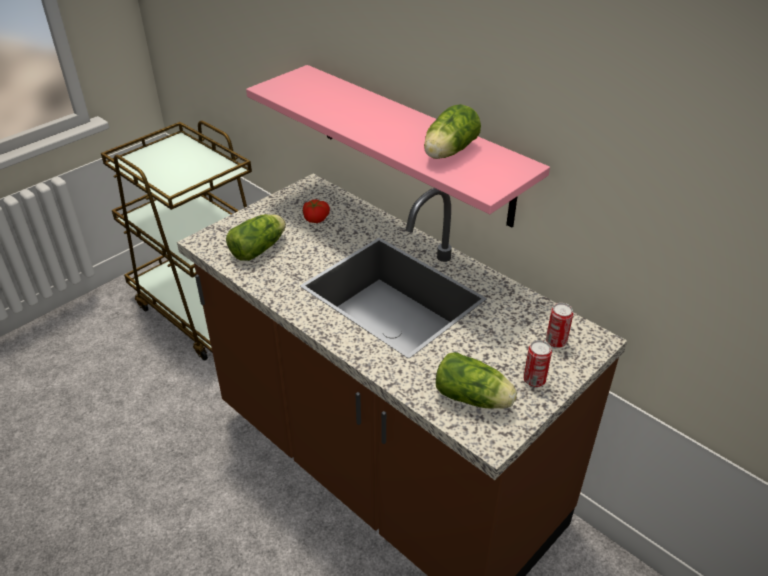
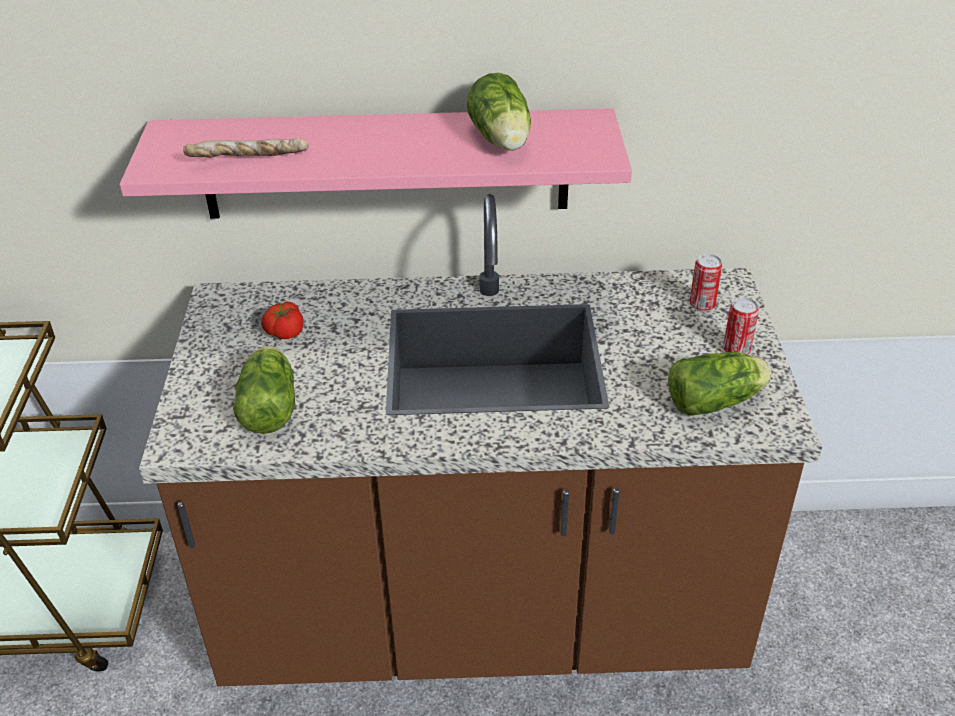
camera: 45 degrees left, 0 degrees up
(312, 103) = (249, 160): none -> bread

